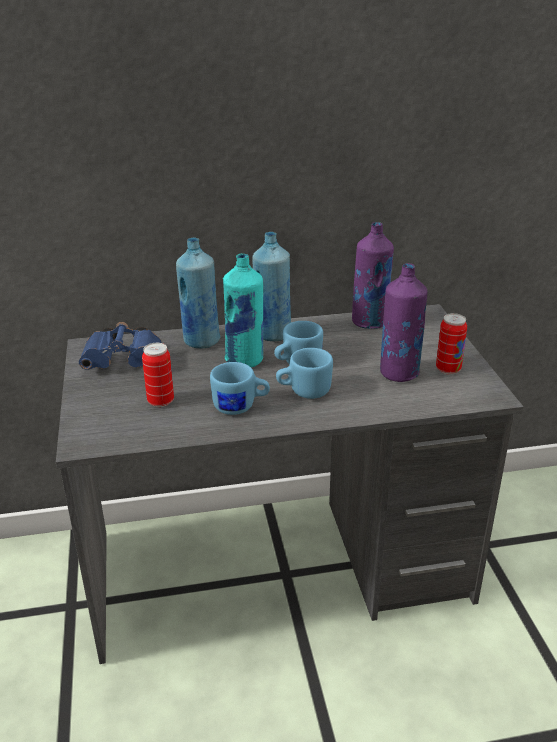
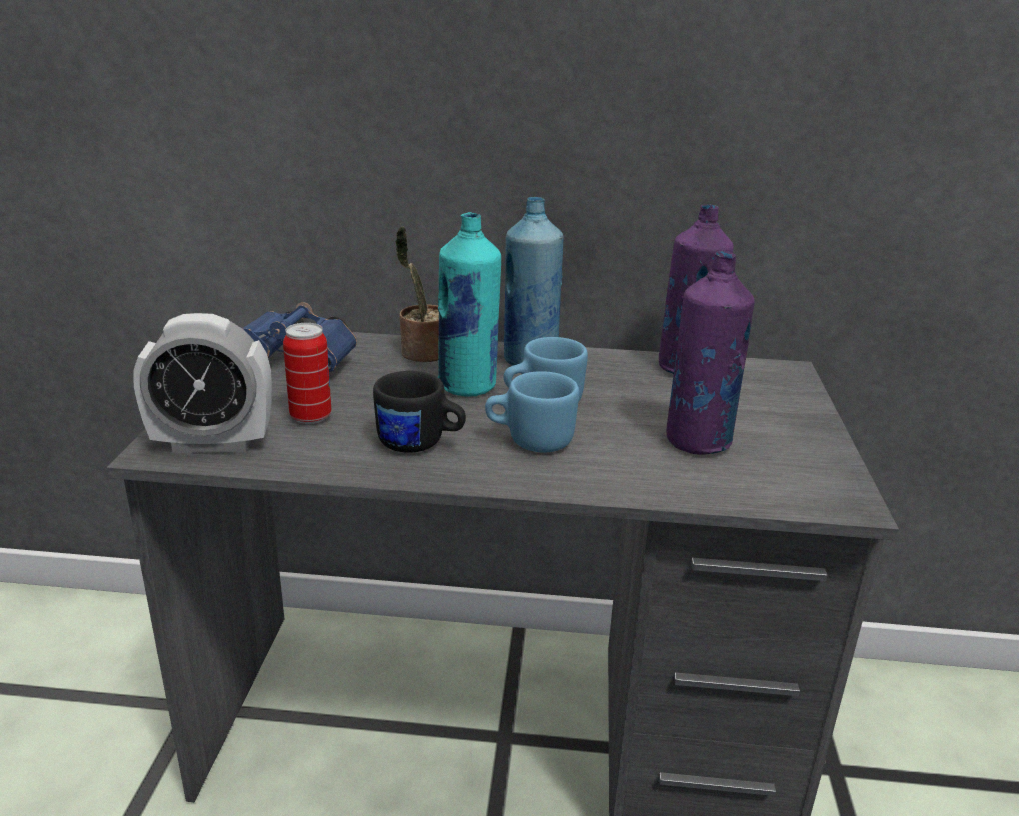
camera: 15 degrees right, 5 degrees down
(112, 432) = (213, 443): none -> alarm clock
(201, 341) = (422, 353): blue bottle -> potted plant
(240, 407) = (420, 444): blue mug -> black mug
(448, 369) = (784, 450): can -> none

